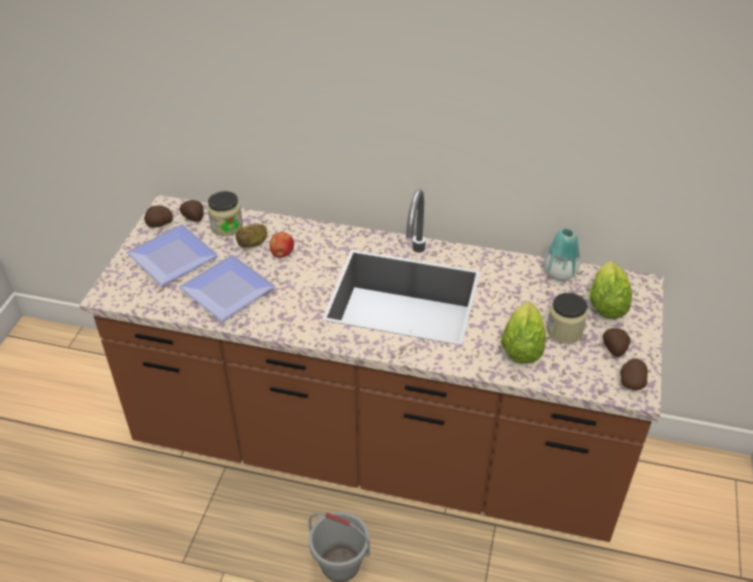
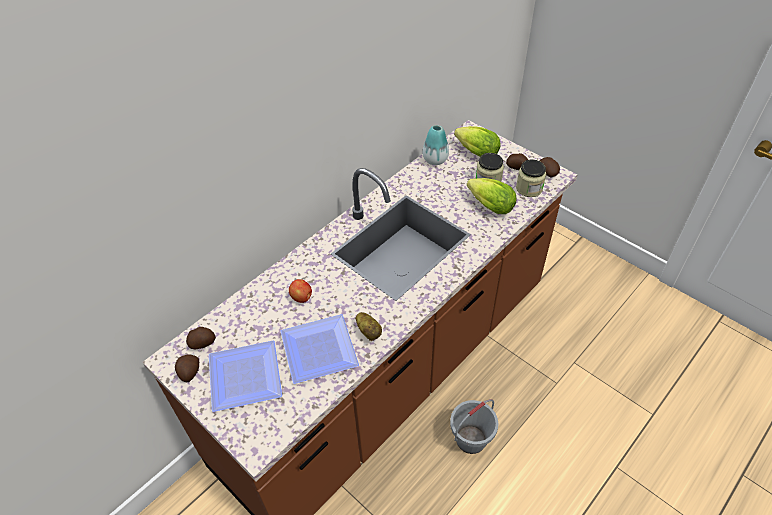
camera: 60 degrees left, 5 degrees up
(226, 226) = (236, 323): jar -> jar (529, 188)
(253, 243) = (273, 312): potato -> potato (369, 331)

